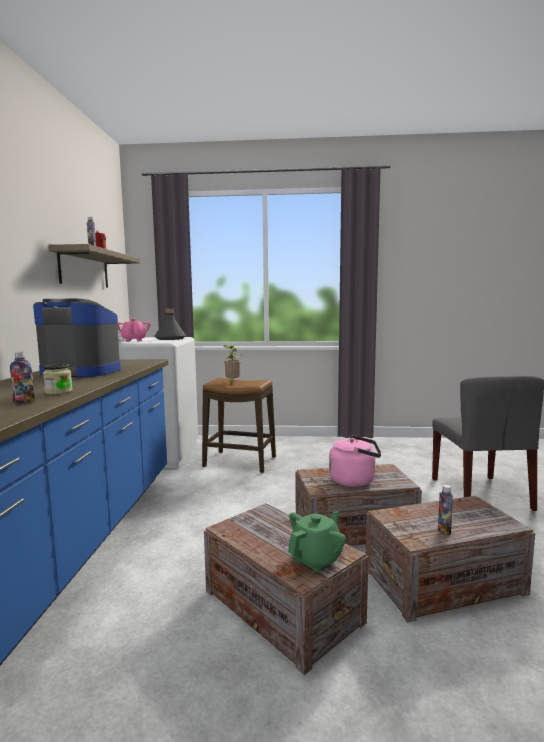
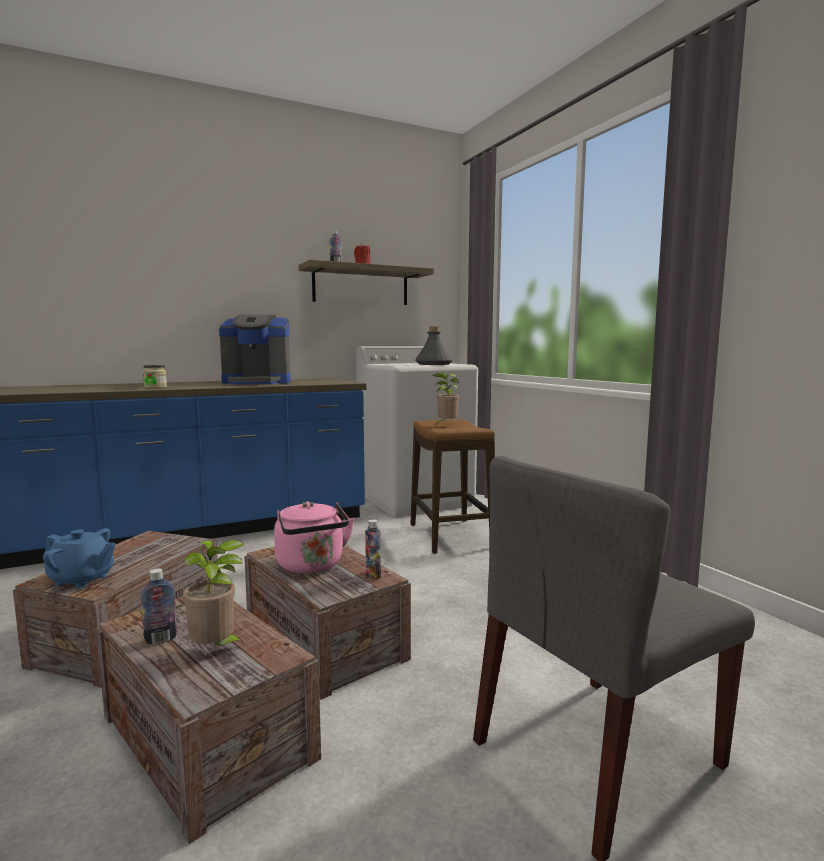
camera: 60 degrees right, 0 degrees up
(24, 402) = (114, 388): bottle -> bottle (373, 575)
(82, 372) = (257, 382): coffee machine -> coffee machine turned 105 degrees clockwise
(134, 340) = (395, 363): pink teapot -> none
(316, 559) = (82, 579): green teapot -> blue teapot
(462, 516) = (216, 649): none -> potted plant

